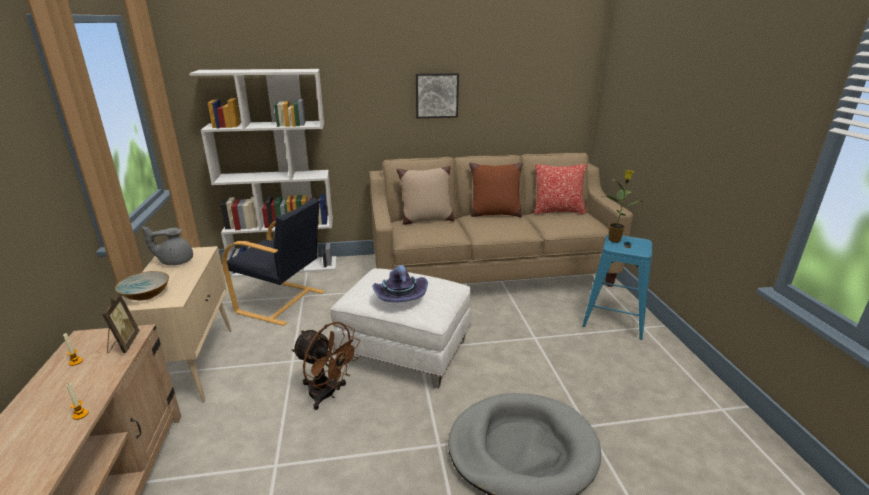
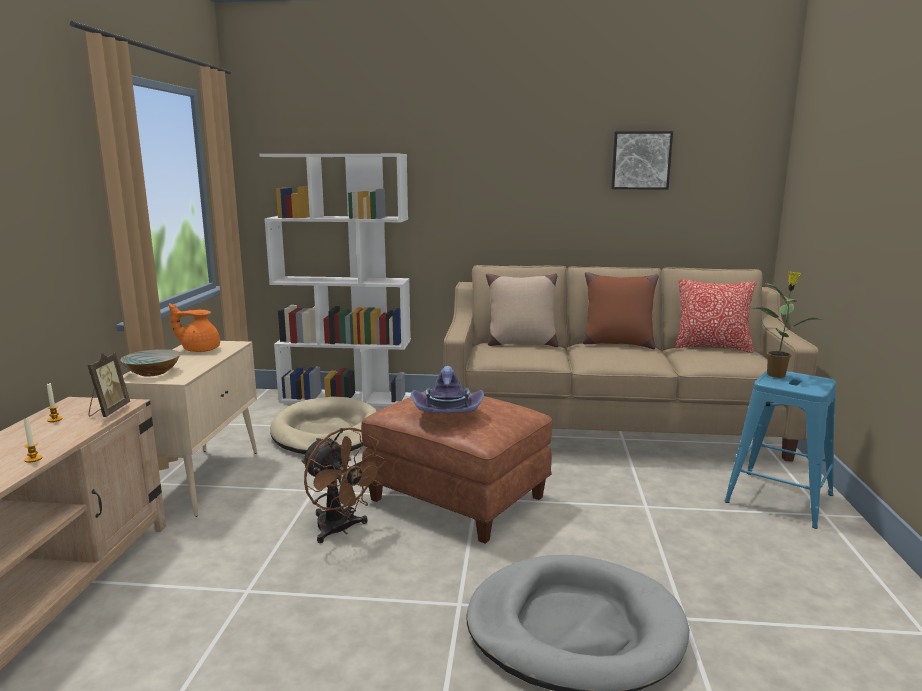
camera: 15 degrees right, 10 degrees down
(175, 261) = (199, 349): grey teapot -> orange teapot
(282, 302) = (327, 432): black armchair -> beige dog bed
(406, 351) = (459, 498): white ottoman -> brown ottoman
(436, 95) = (551, 189): picture -> picture (641, 160)

